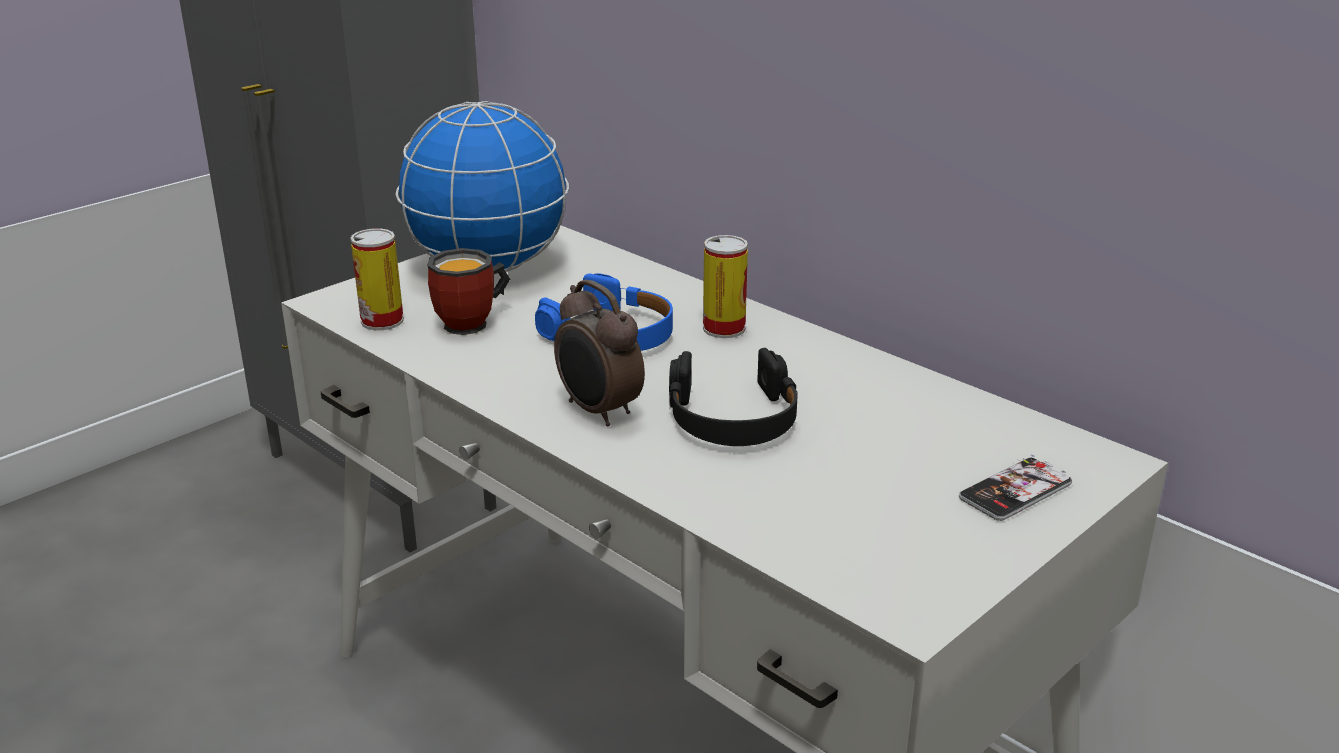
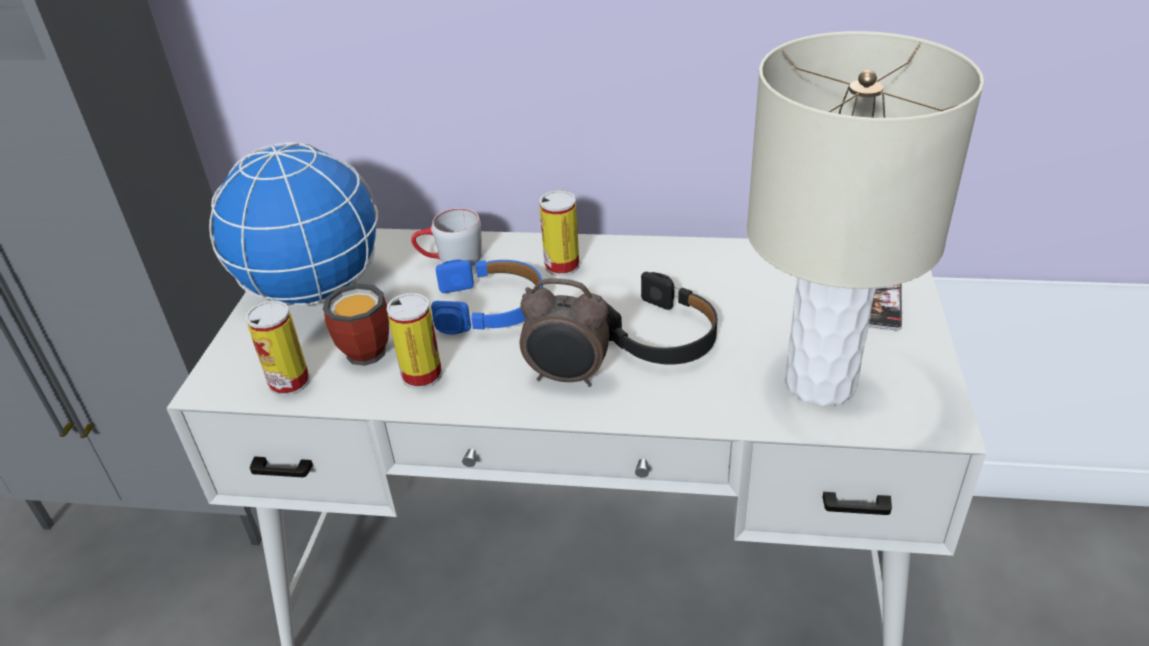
camera: 35 degrees left, 10 degrees up
(484, 358) = (422, 375): none -> can
(630, 286) = (450, 259): none -> grey mug
(835, 523) = (821, 383): none -> beige table lamp

